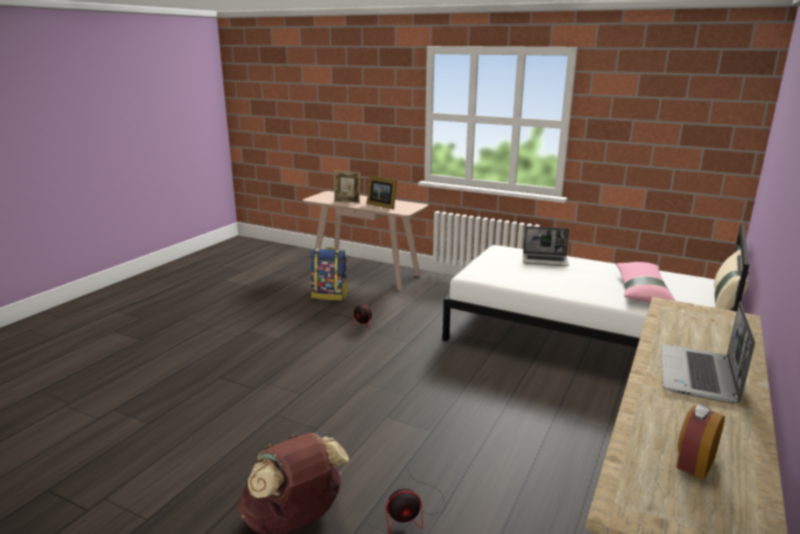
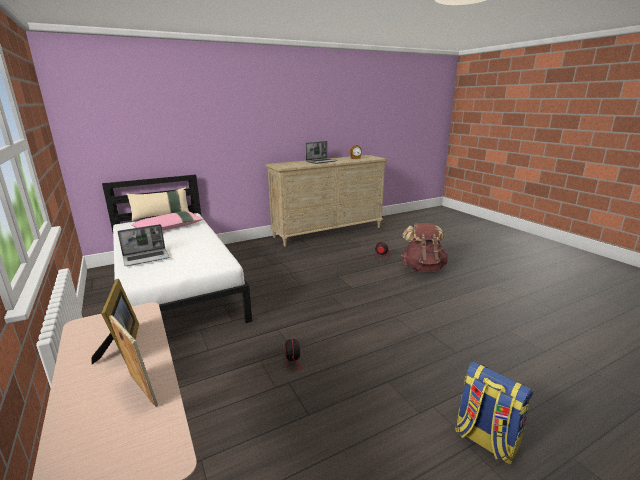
camera: 145 degrees left, 0 degrees up
(330, 295) = (269, 448): backpack -> backpack (485, 440)
(545, 260) = (147, 258): laptop -> laptop turned 105 degrees clockwise

